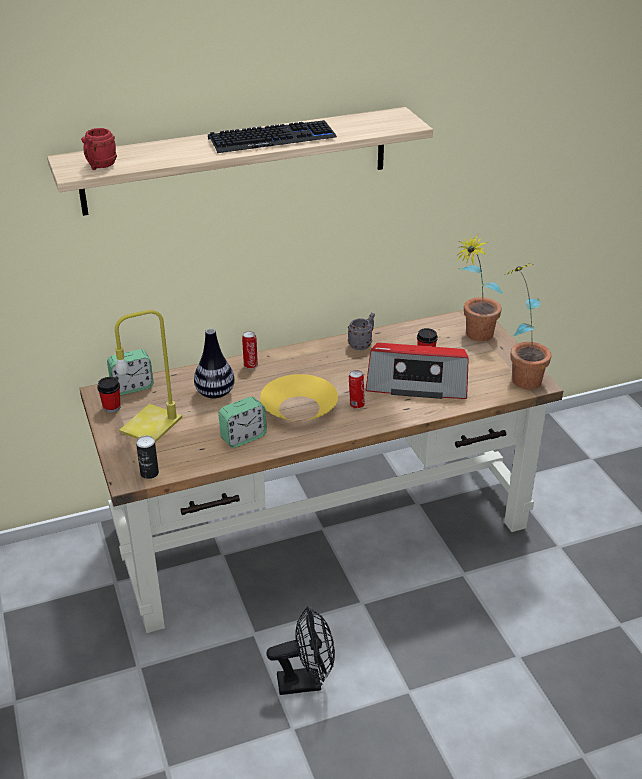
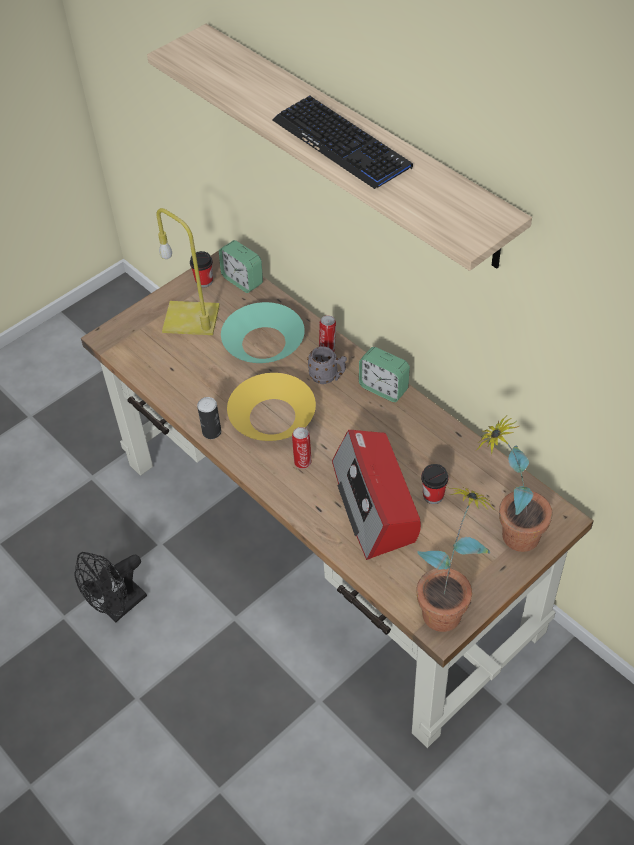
camera: 70 degrees right, 15 degrees up
(99, 166) = (198, 61): red mug -> none
(149, 473) = (120, 348): can -> can (211, 432)
(215, 393) = (263, 343): vase -> turquoise bowl
(243, 437) = (202, 392): alarm clock -> alarm clock (383, 388)
(306, 682) = (118, 608): black fan -> black fan turned 75 degrees clockwise
(362, 344) = (425, 428): grey mug -> grey mug (328, 377)

